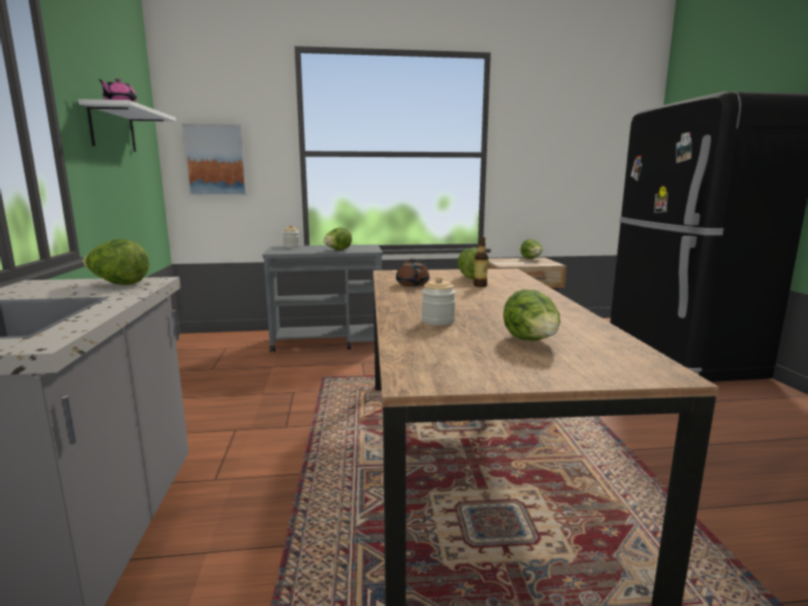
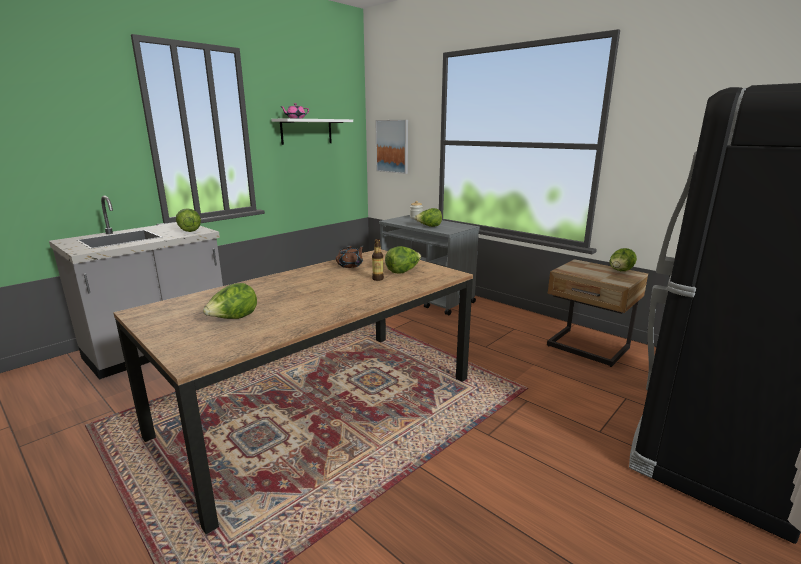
camera: 50 degrees right, 5 degrees up
(438, 321) = (257, 291): jar -> none

